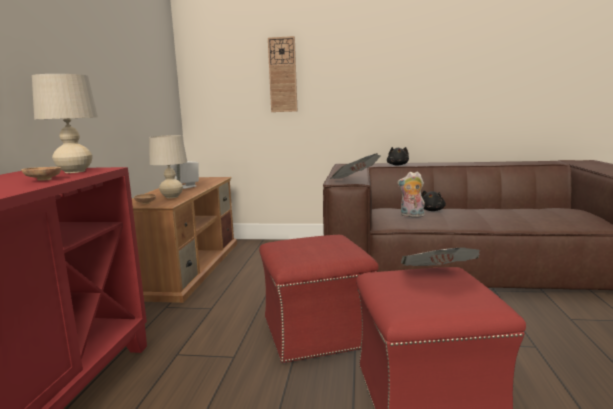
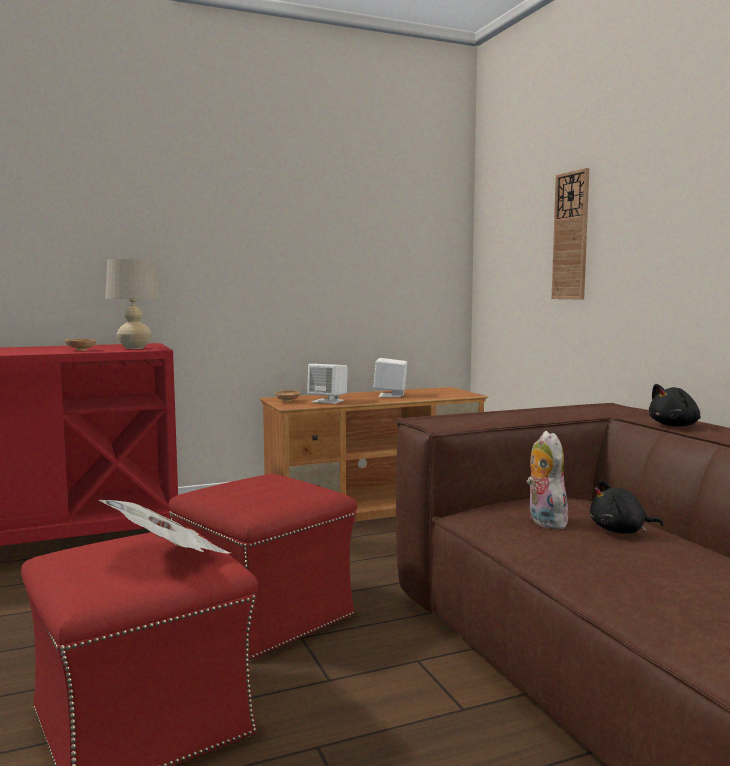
camera: 60 degrees right, 5 degrees down
(172, 197) = (328, 401): beige table lamp -> white speaker
(354, 181) = (441, 424): newspaper -> none

